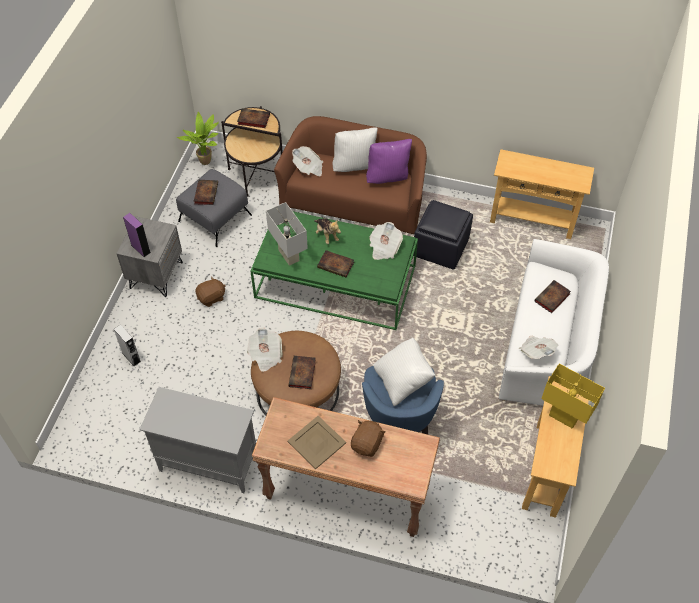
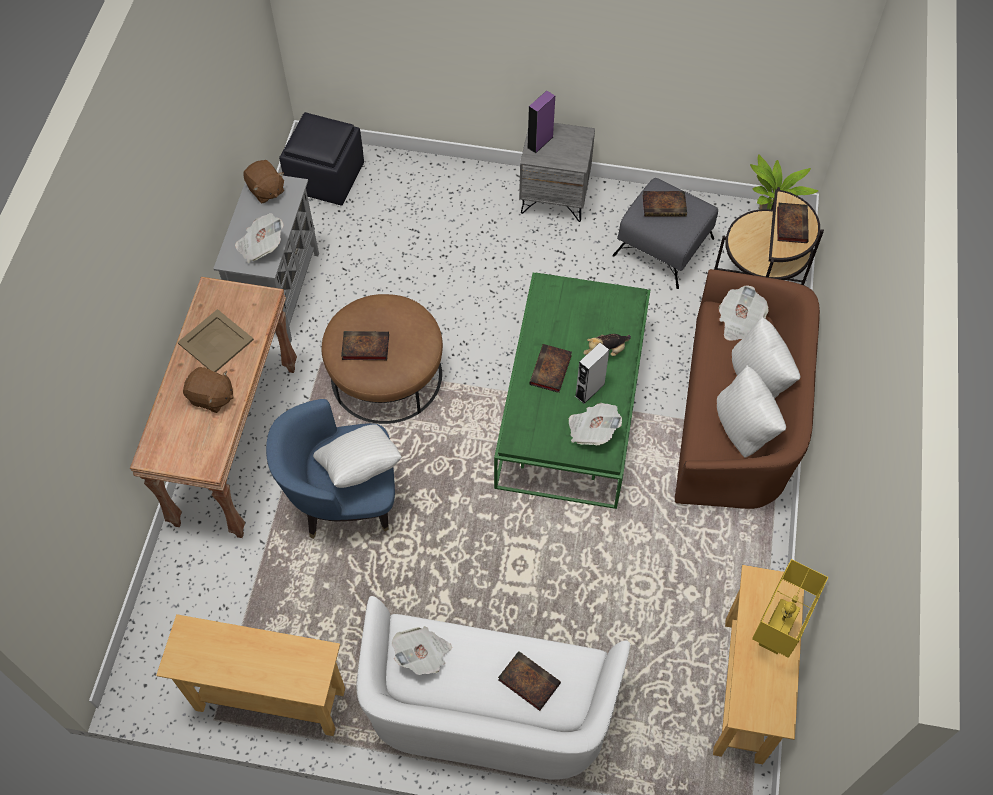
camera: 85 degrees right, 5 degrees up
(131, 357) = (425, 193): grey speaker -> grey speaker (589, 390)
(211, 298) = (525, 262): brown plush toy -> brown plush toy (266, 190)
(265, 355) = (392, 303): newspaper -> newspaper (261, 246)
(288, 255) = (560, 311): white table lamp -> none
(388, 177) = (743, 430): purple pillow -> white pillow
(440, 248) = (658, 544): black ottoman -> black ottoman (325, 177)
(563, 417) = (268, 662): yellow table lamp -> yellow table lamp (775, 633)

